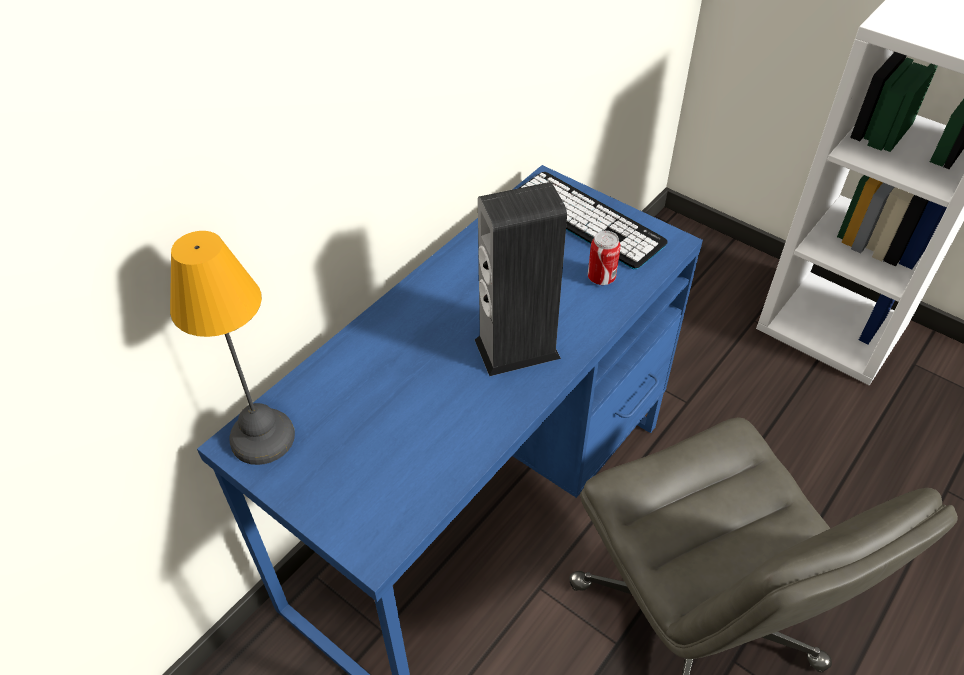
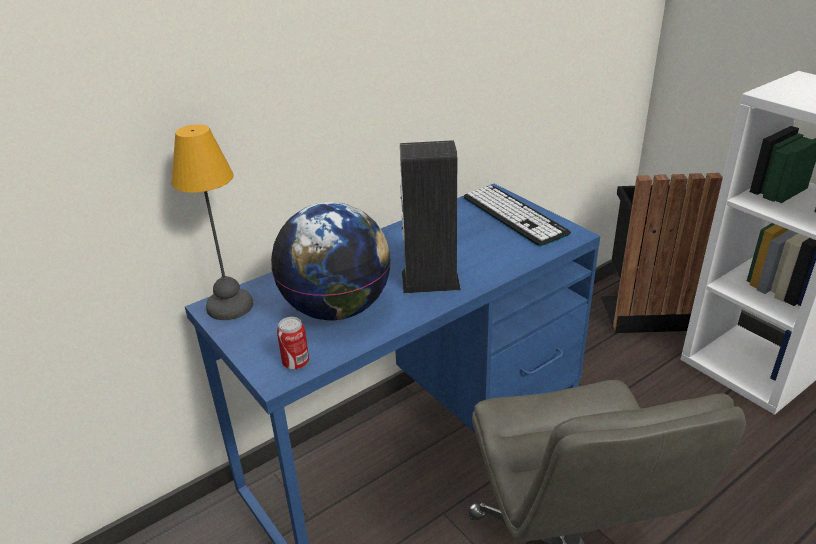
camera: 15 degrees right, 15 degrees down
(412, 417) = (337, 309): none -> globe
(601, 278) = (511, 248): can -> can (296, 363)
(697, 266) = (640, 310): none -> black trash can

